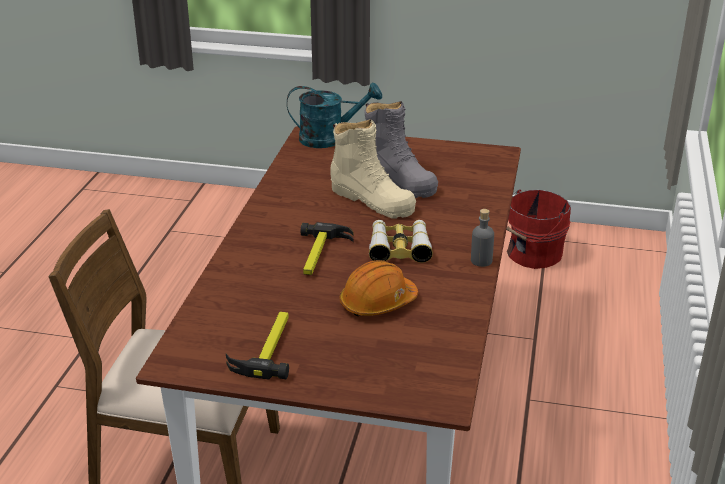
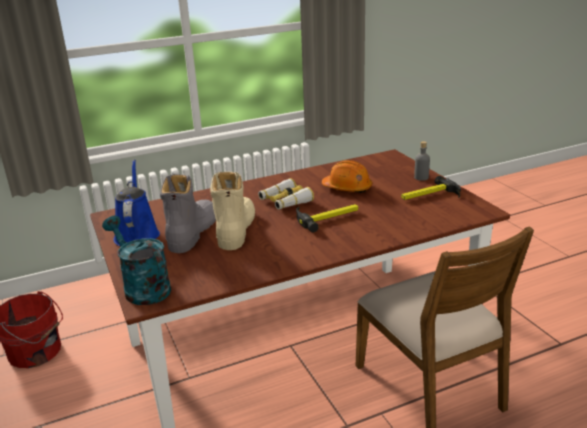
camera: 125 degrees left, 5 degrees down
(434, 156) = (137, 234): none -> blue watering can
(481, 261) = (268, 180): grey bottle -> grey bottle (421, 177)

